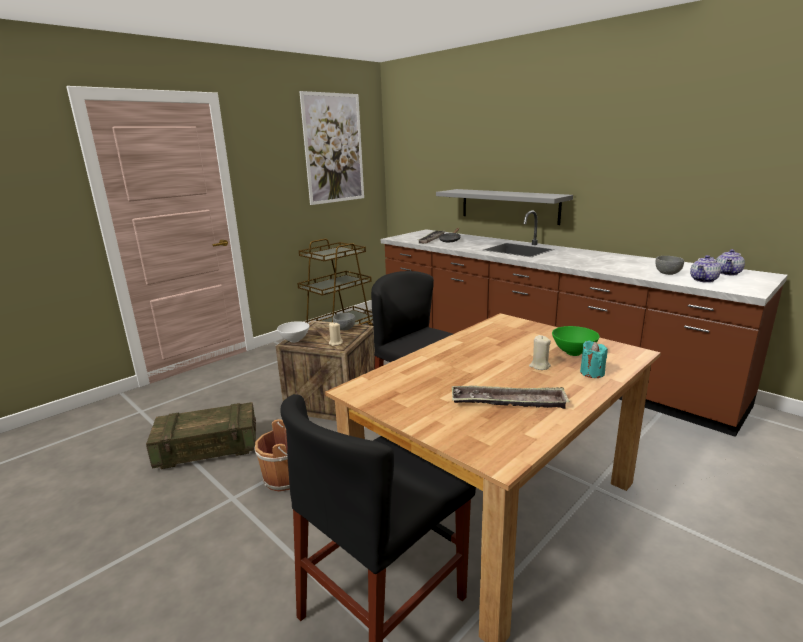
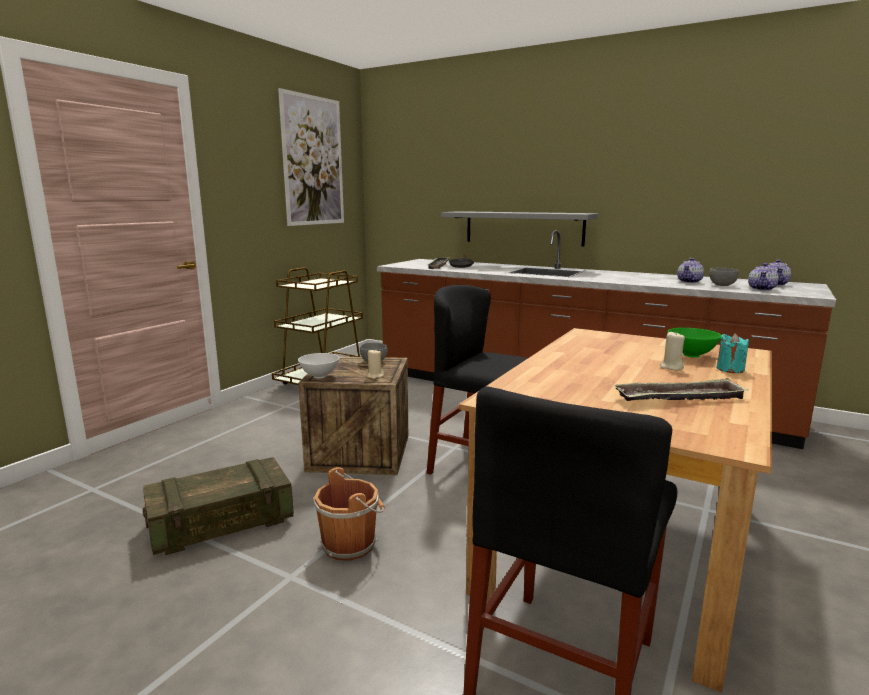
camera: 15 degrees left, 5 degrees down
(641, 267) = (689, 281): none -> teapot

